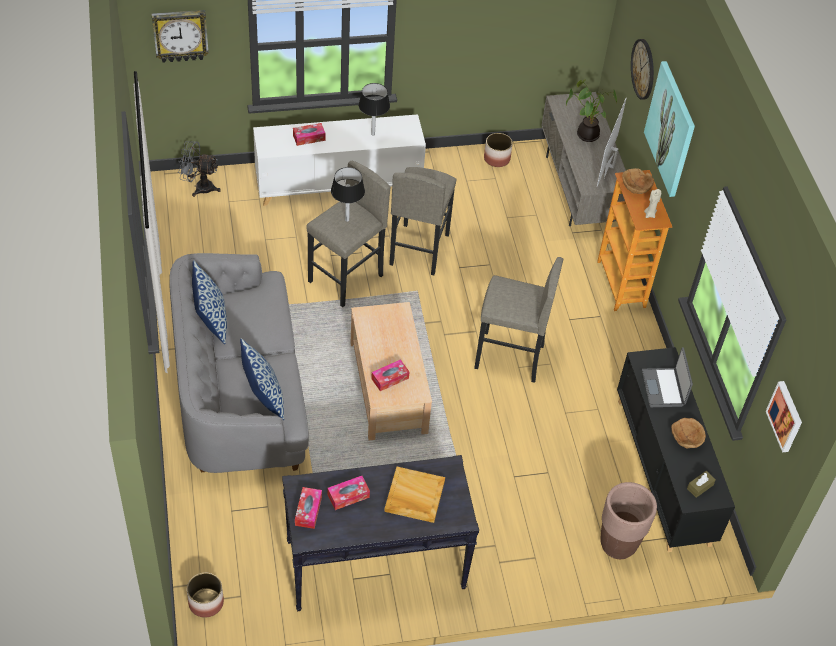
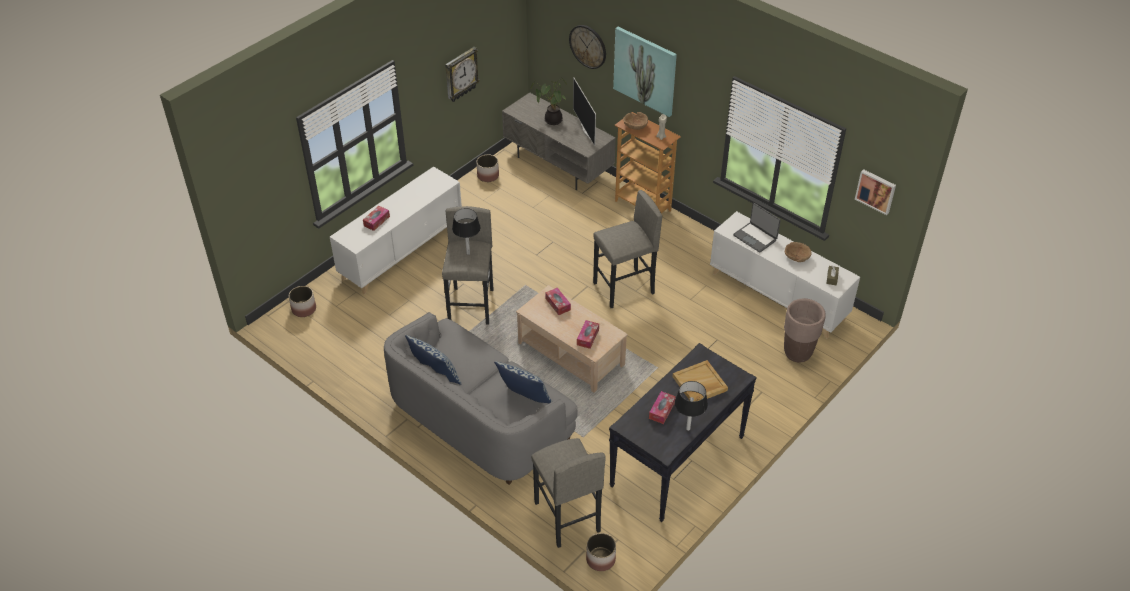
camera: 35 degrees left, 5 degrees down
(180, 35) = (258, 186): wall clock -> wall clock (461, 74)
(199, 187) = (304, 309): grey fan -> planter
(308, 511) = (648, 435): tissue box -> tissue box (558, 304)
(372, 134) = (417, 194): black table lamp -> black table lamp (688, 429)
(418, 249) = (498, 259): grey stool -> grey stool (567, 517)
(663, 471) = (778, 296): black cabinet -> white cabinet

